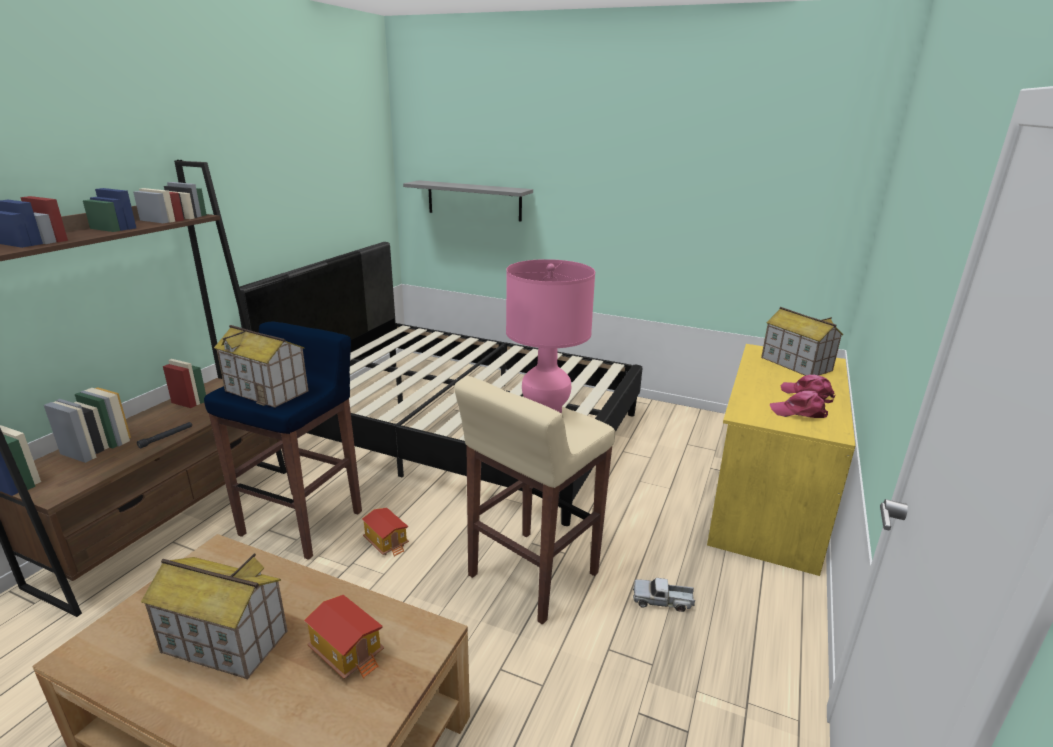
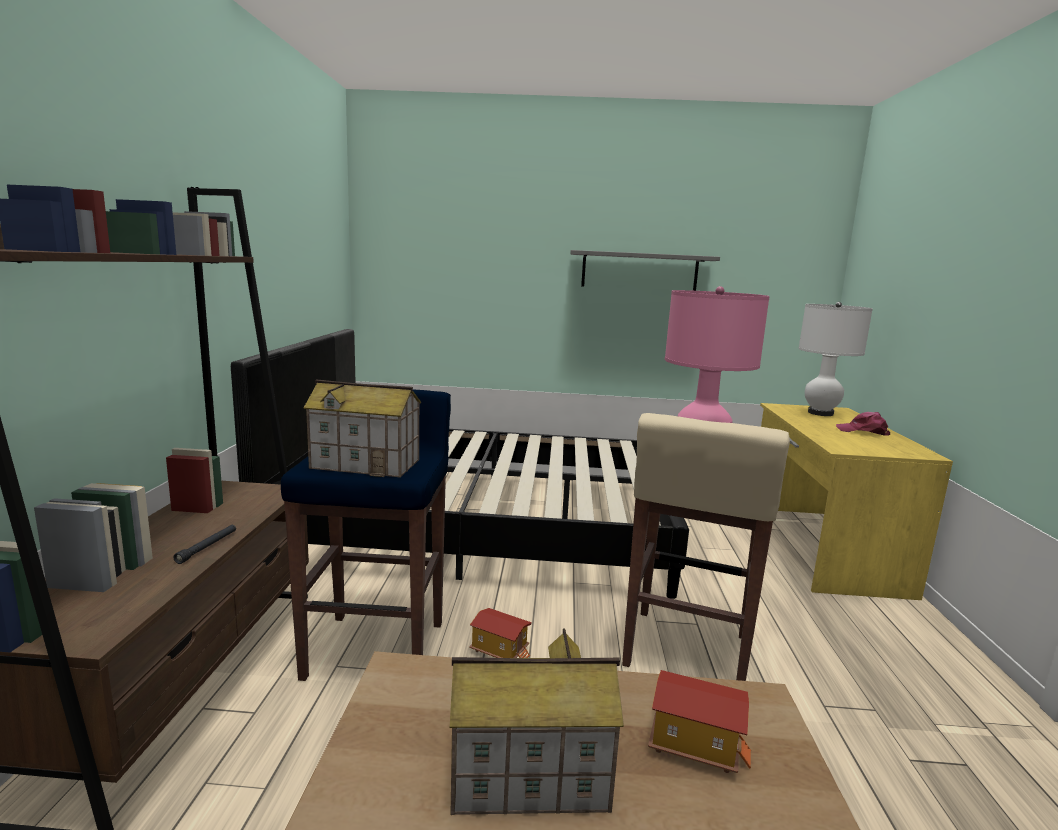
camera: 20 degrees left, 10 degrees down
(474, 200) = (449, 283): grey shelf -> grey shelf (639, 271)
(662, 601) = (825, 649): toy truck -> none
(795, 364) = (820, 413): toy house -> white table lamp
(799, 412) = (877, 443): pink cap -> none

